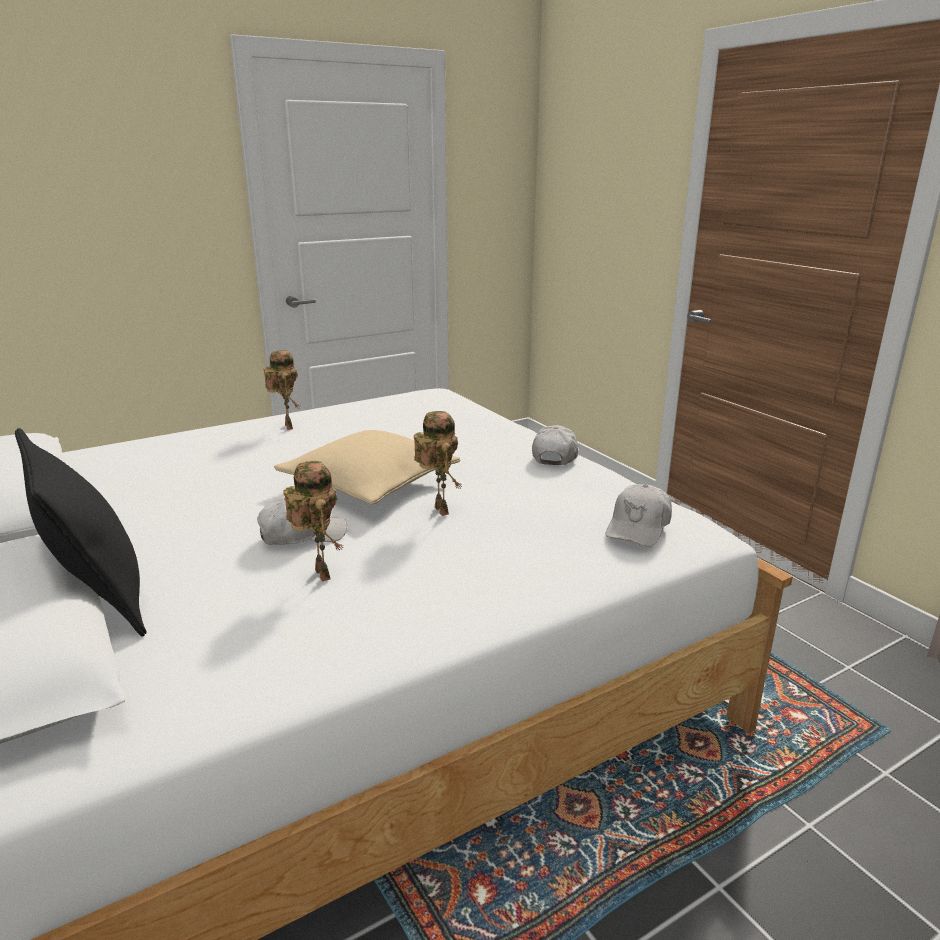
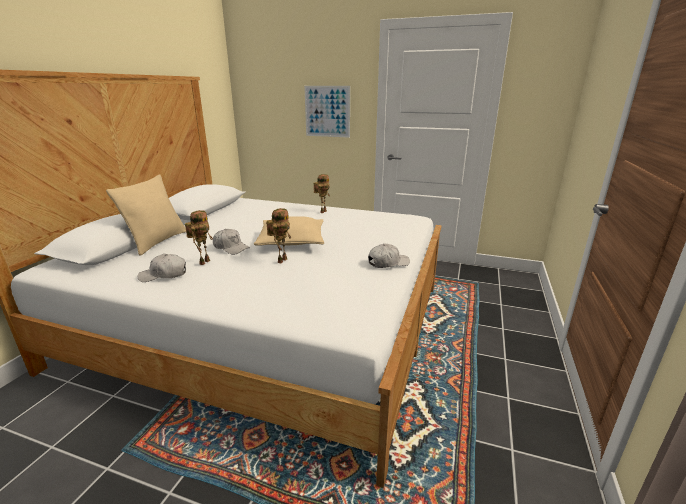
camera: 50 degrees right, 0 degrees up
(100, 600) = (157, 242): black pillow -> beige pillow
(138, 224) = (327, 111): none -> picture
(638, 527) = (329, 307): white cap -> white cap (164, 275)

